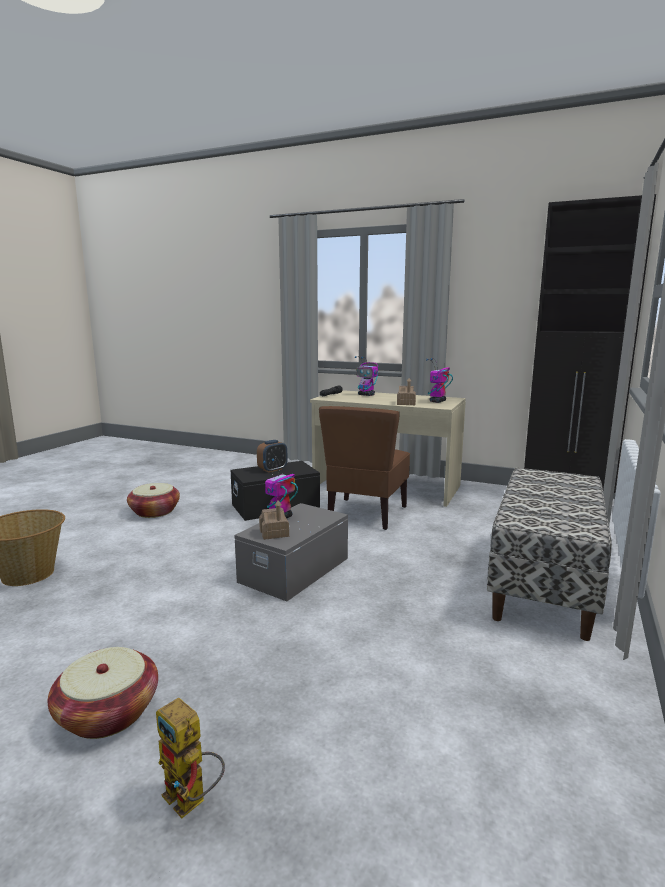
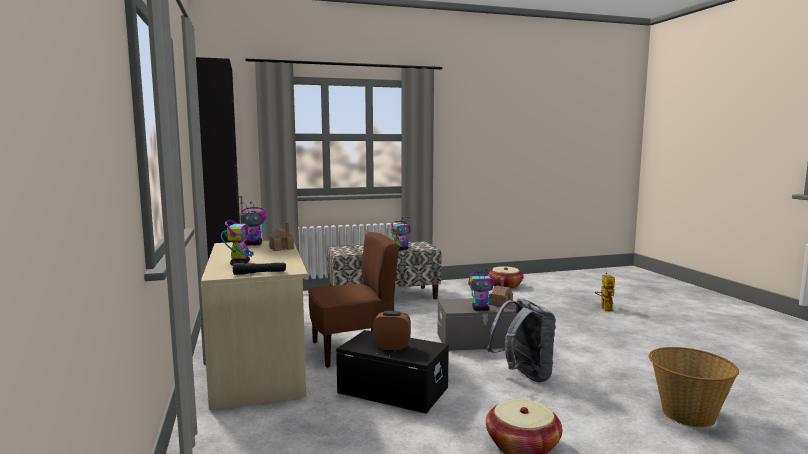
camera: 130 degrees left, 5 degrees down
(108, 713) = (627, 328): basket -> basket (505, 286)
(199, 551) = (523, 376): none -> grey backpack
(523, 502) = (401, 249): none -> toy robot

